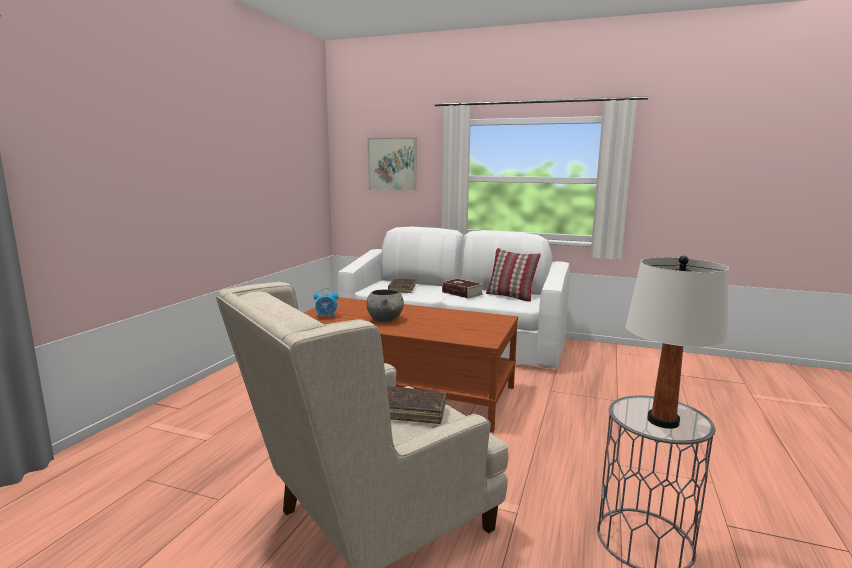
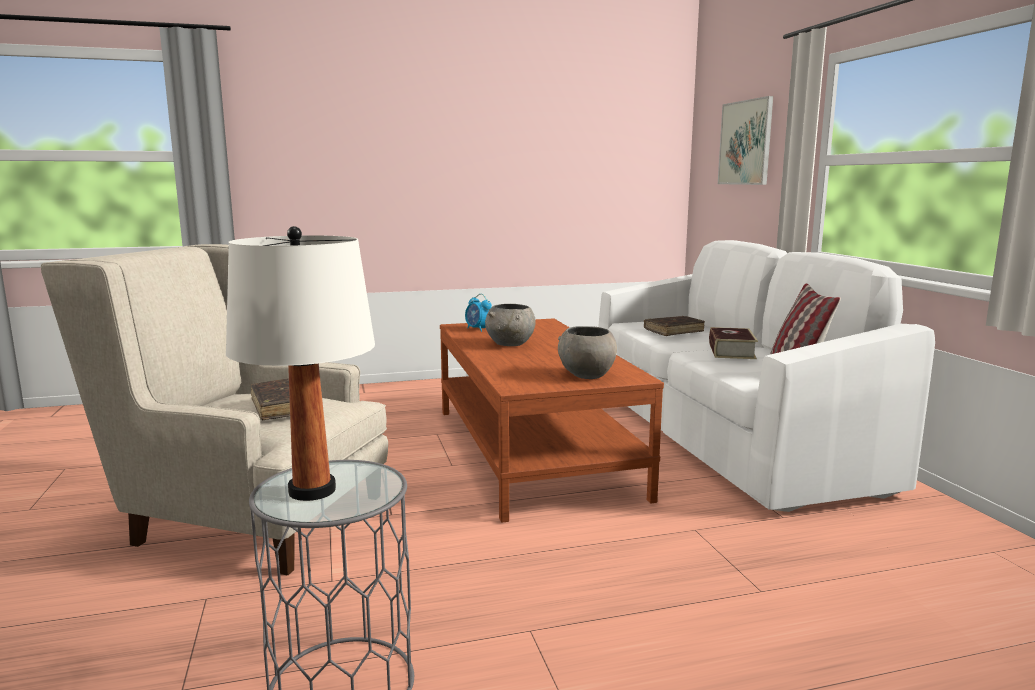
camera: 55 degrees right, 0 degrees up
(484, 324) = (586, 375): none -> grey bowl

